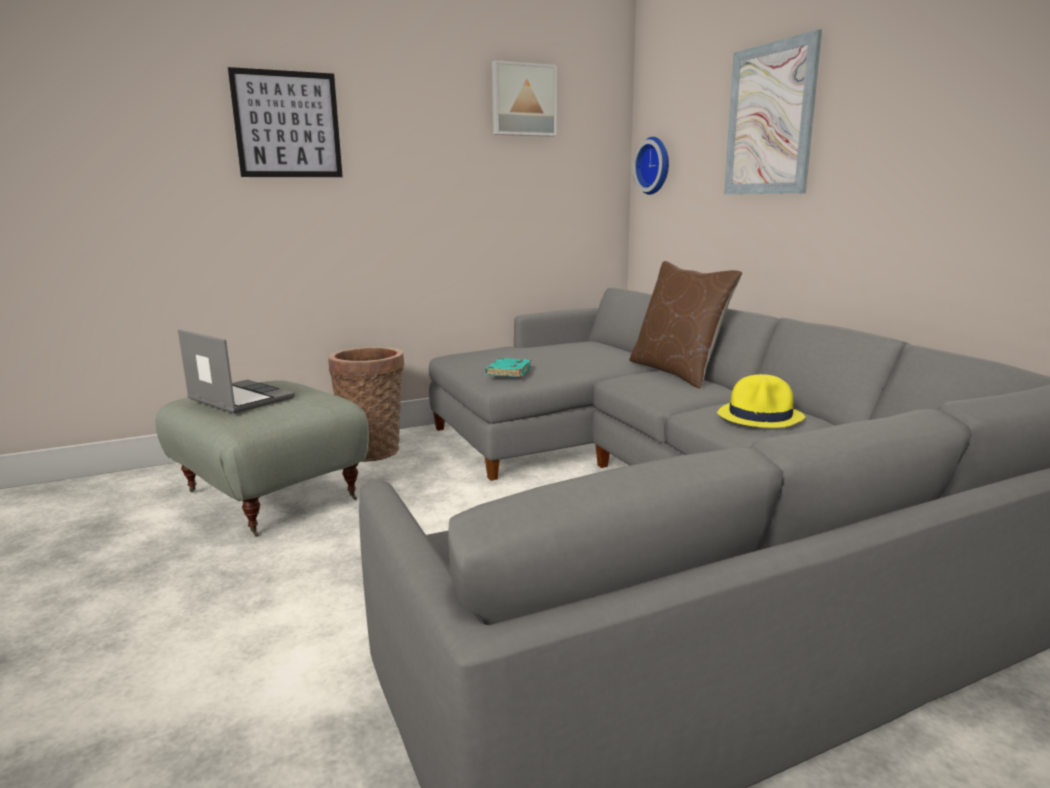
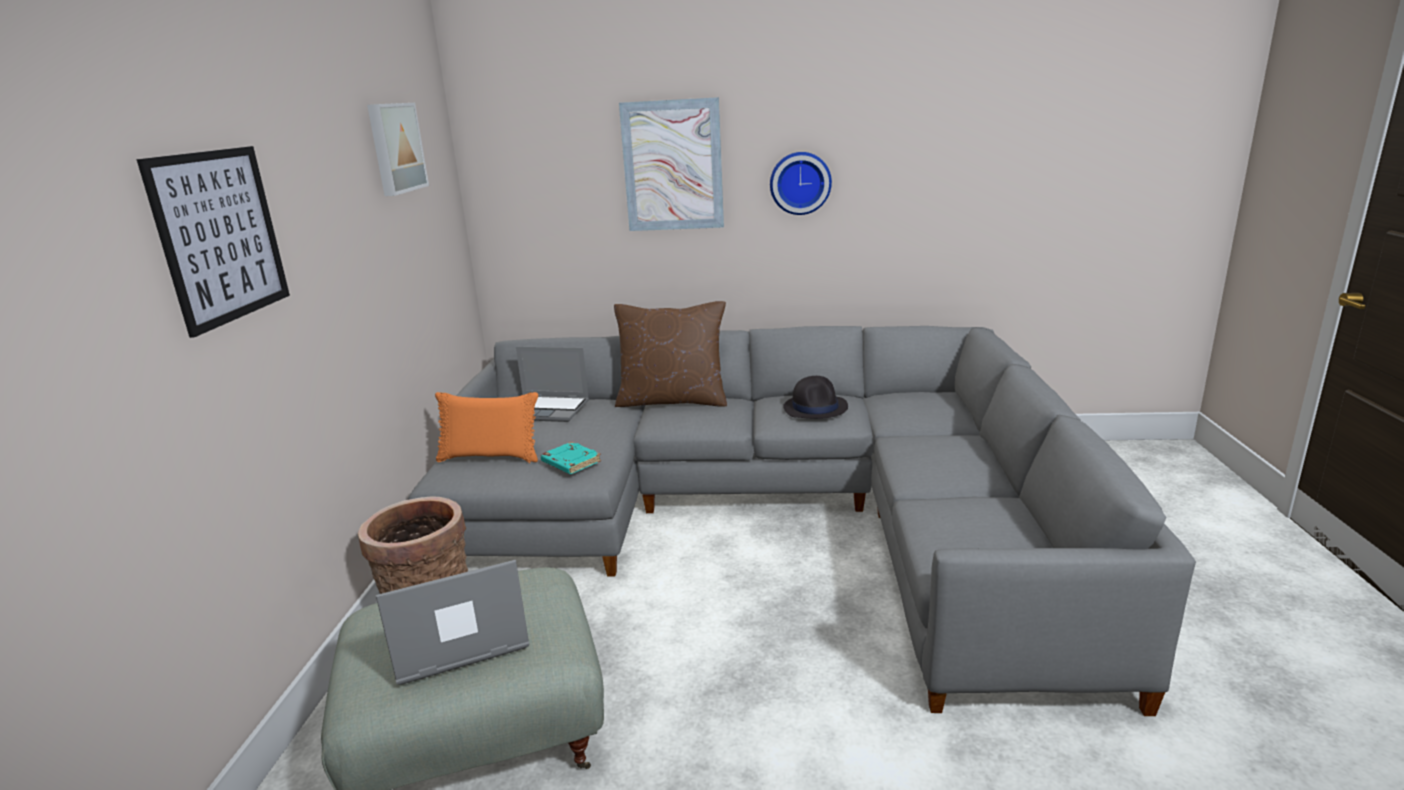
camera: 60 degrees left, 5 degrees up
(495, 356) = (490, 457): none -> orange pillow
(586, 346) = (547, 410): none -> laptop
(655, 166) = (512, 204): wall clock -> wall clock (800, 183)
(761, 416) = (815, 408): yellow hat -> black hat

